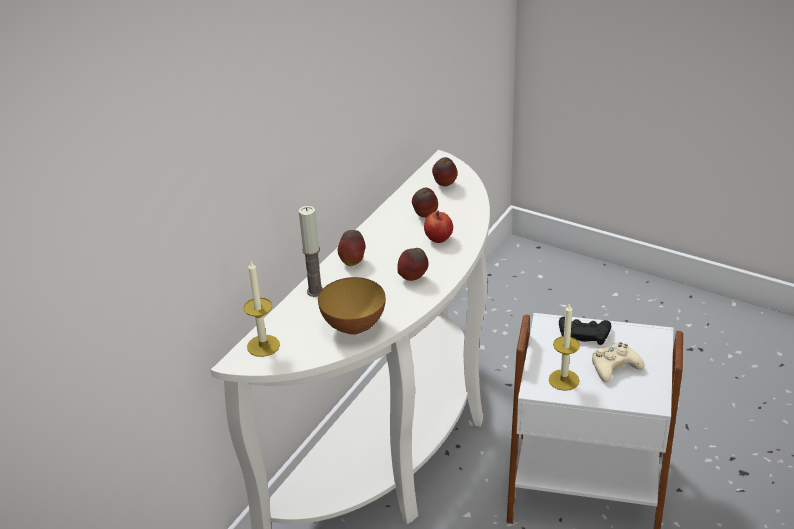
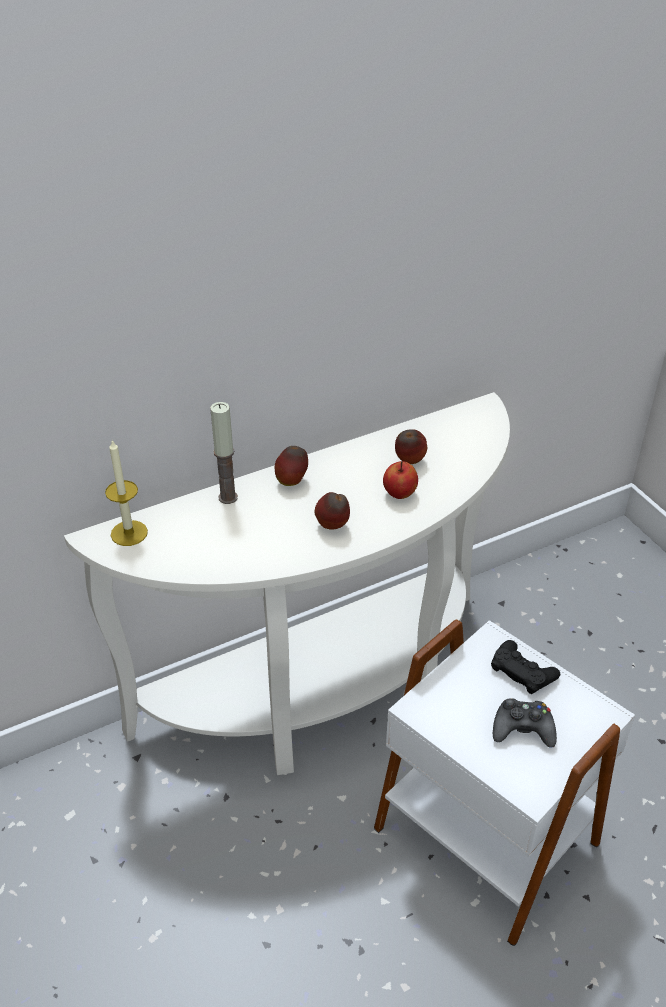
camera: 30 degrees right, 5 degrees up
(354, 327) = (227, 553): bowl -> none
(444, 185) = (462, 435): apple -> none
(564, 380) = (453, 714): candle -> none
(614, 367) = (523, 728): beige game controller -> black game controller

